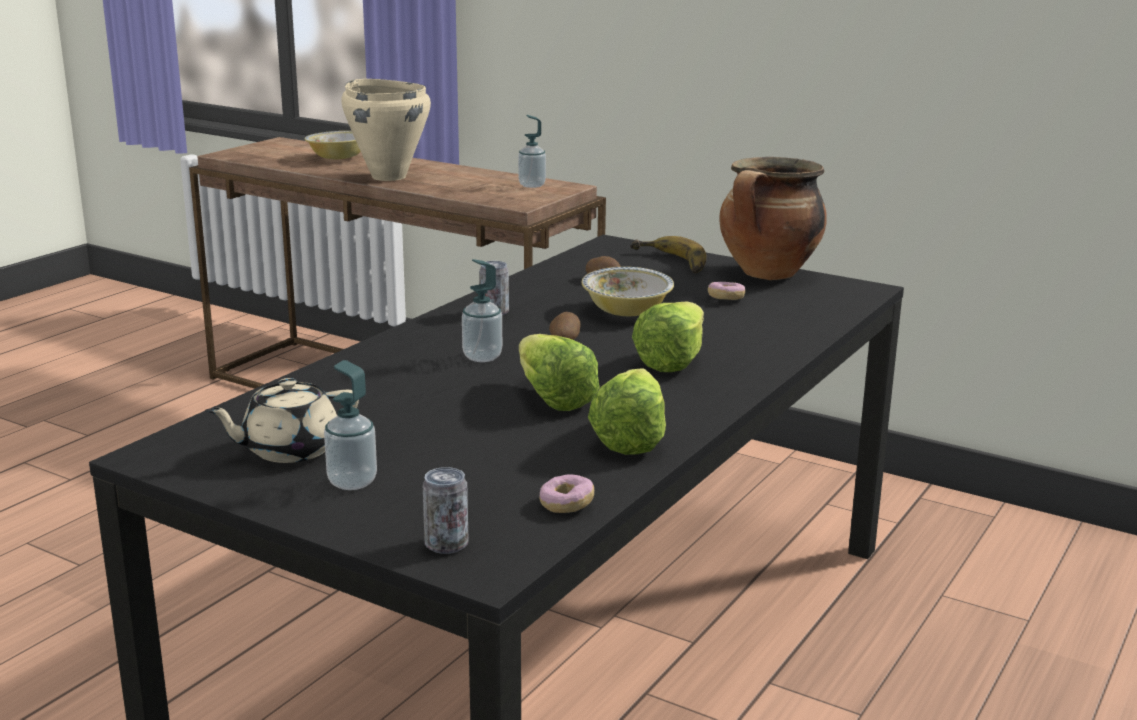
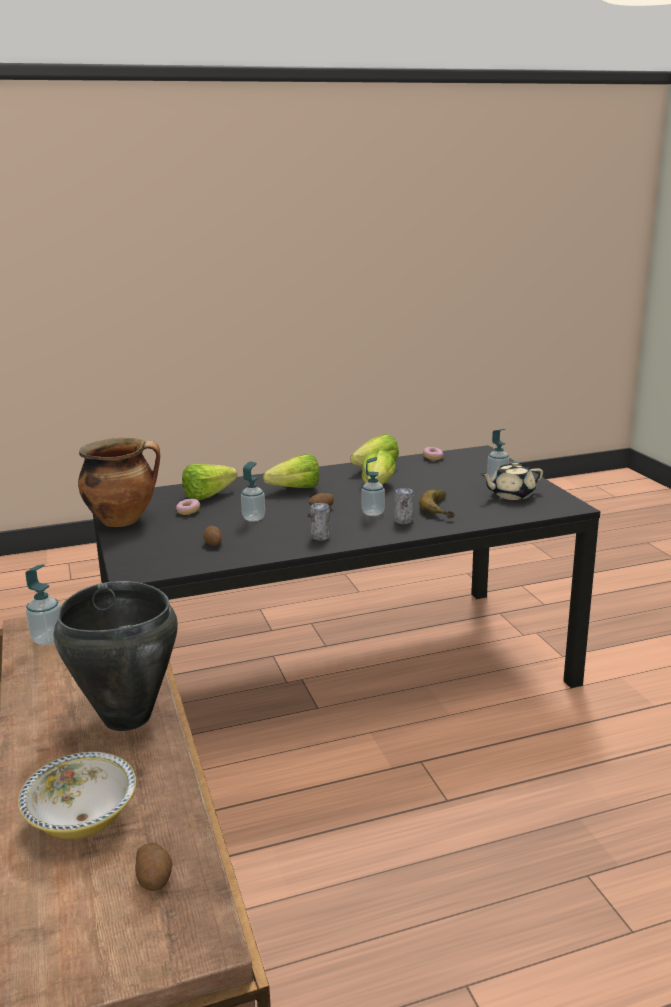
camera: 140 degrees left, 0 degrees up
(271, 157) = (155, 878): none -> potato
(289, 450) = (511, 495): beige teapot -> beige teapot turned 150 degrees clockwise
(388, 177) = (126, 718): beige cooking pot -> black cooking pot
(446, 544) = (485, 458): can -> can (403, 521)
(627, 311) = (253, 518): bowl -> soap dispenser
(669, 262) = (146, 545): banana -> banana (443, 508)
(758, 323) = (213, 495): none -> lettuce

